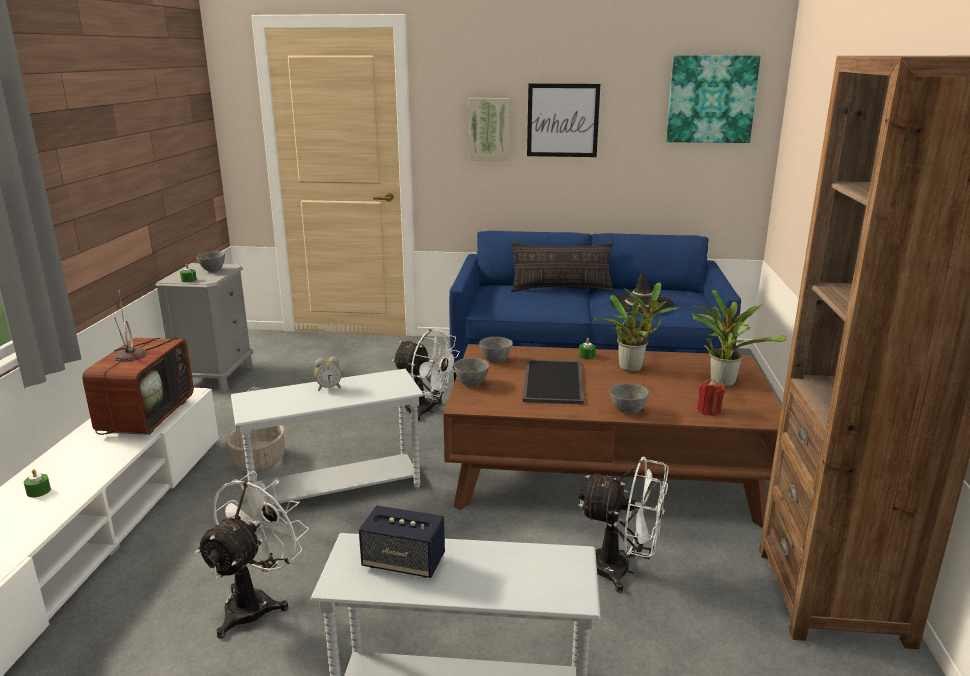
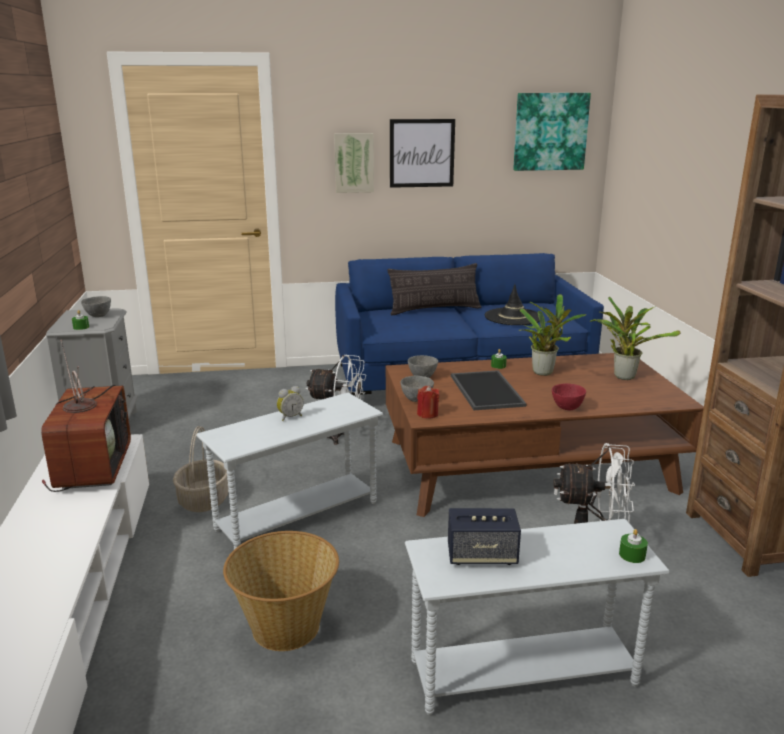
camera: 15 degrees left, 0 degrees up
(38, 491) = (31, 555): green candle -> green candle (632, 555)
(256, 603) = (285, 628): white fan -> basket
(628, 412) = (568, 408): grey bowl -> red bowl
(709, 410) = (630, 400): red candle -> red candle (427, 414)

